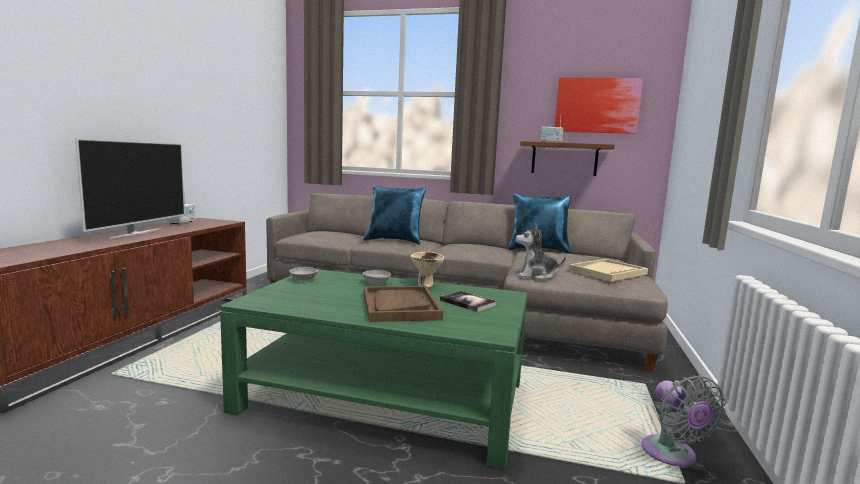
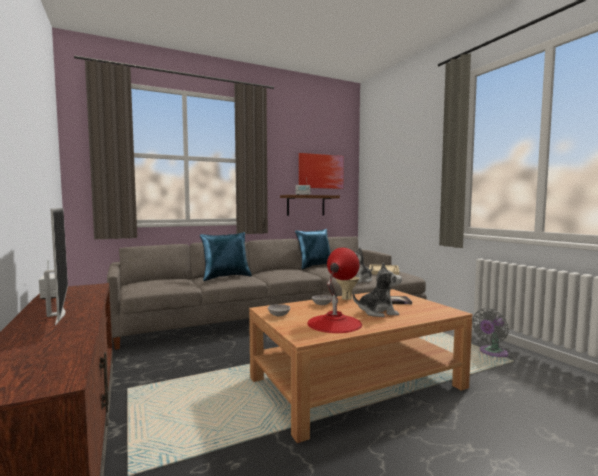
camera: 40 degrees left, 5 degrees down
(318, 300) = (334, 323): none -> red table lamp
(386, 396) = (357, 382): green coffee table -> brown coffee table
(399, 306) = (378, 312): brown tray -> plush toy
(672, 455) = (492, 353): grey fan -> grey fan turned 105 degrees clockwise

